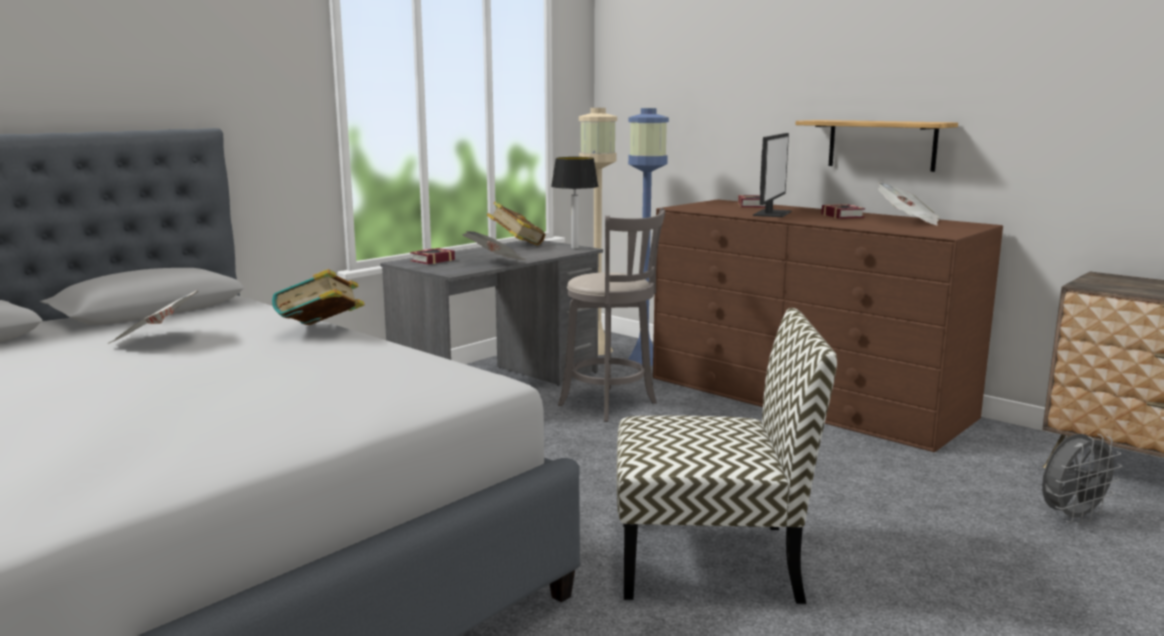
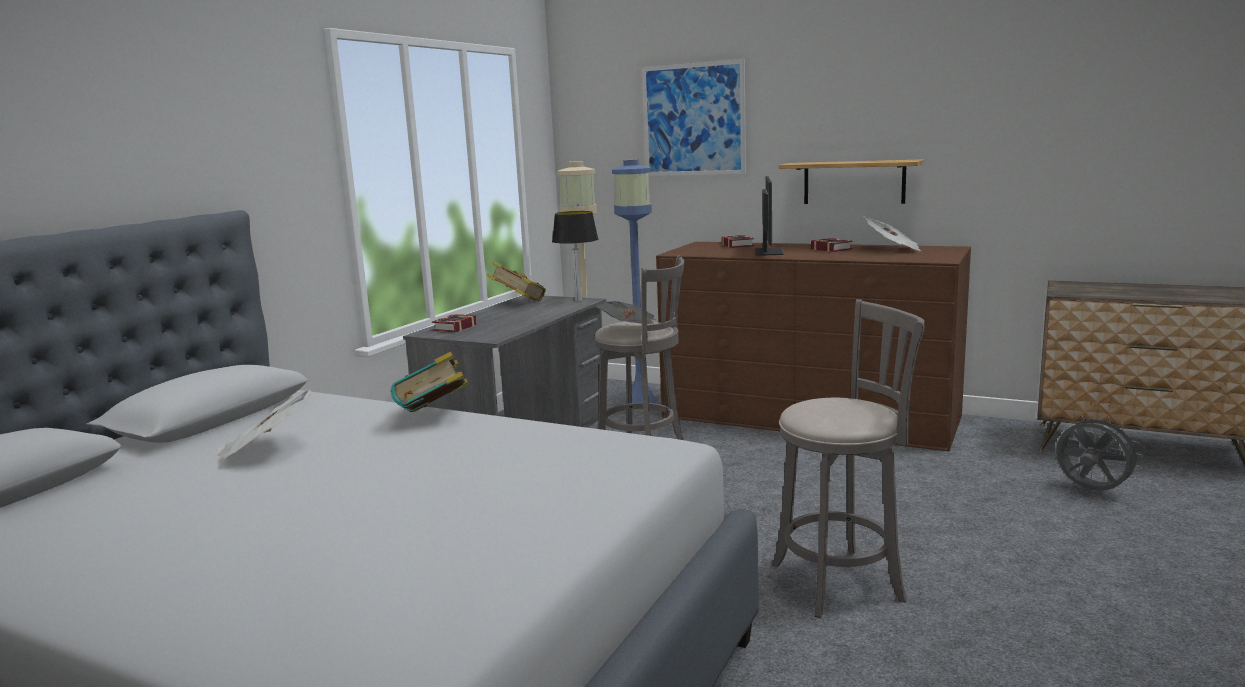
camera: 15 degrees left, 0 degrees up
(495, 263) = (522, 323): newspaper -> newspaper (629, 330)
(711, 559) = (843, 581): chair -> grey stool
(724, 70) = (693, 119): none -> picture
(1072, 517) = (1091, 491): grey fan -> grey fan turned 90 degrees counterclockwise

